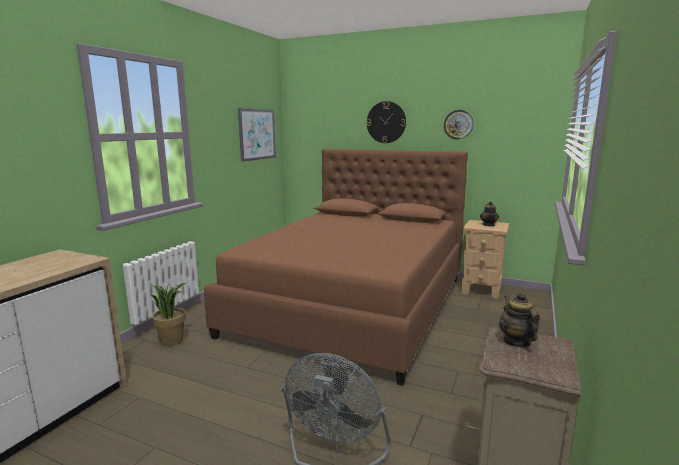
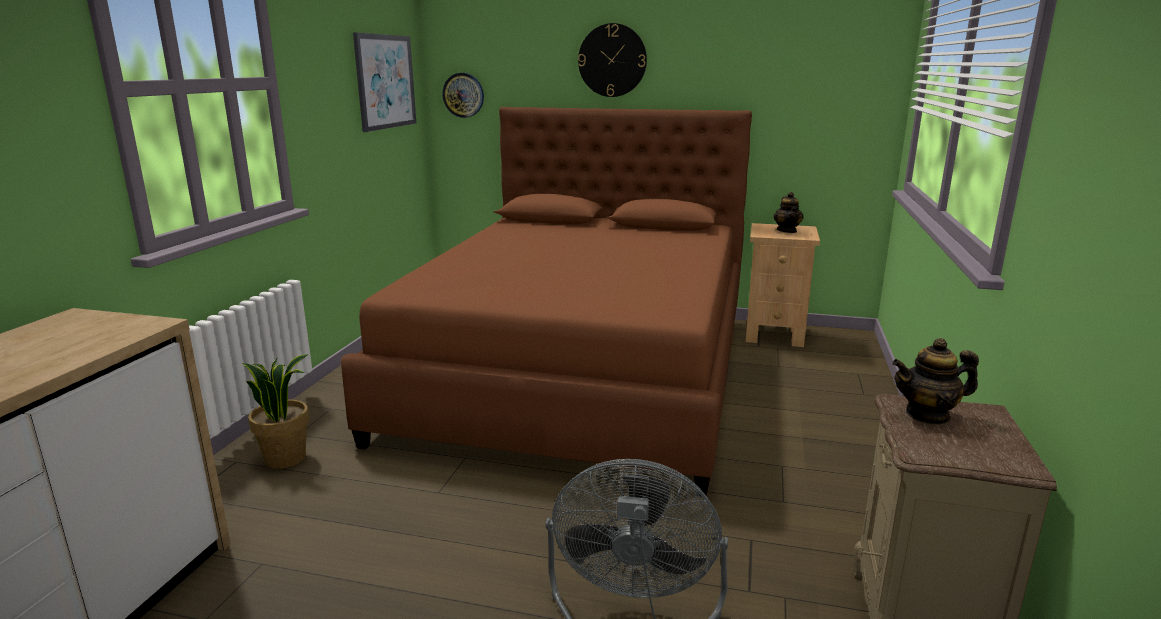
camera: 10 degrees left, 5 degrees up
(458, 124) = (735, 65): wall clock -> wall clock (463, 95)
(516, 341) = (928, 415): teapot -> teapot turned 75 degrees counterclockwise

